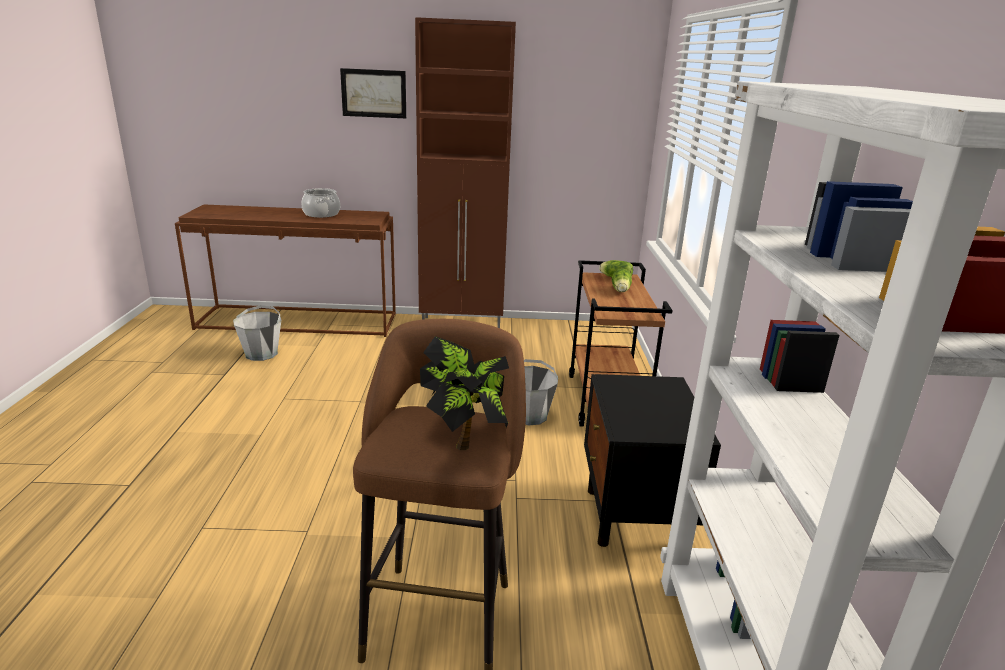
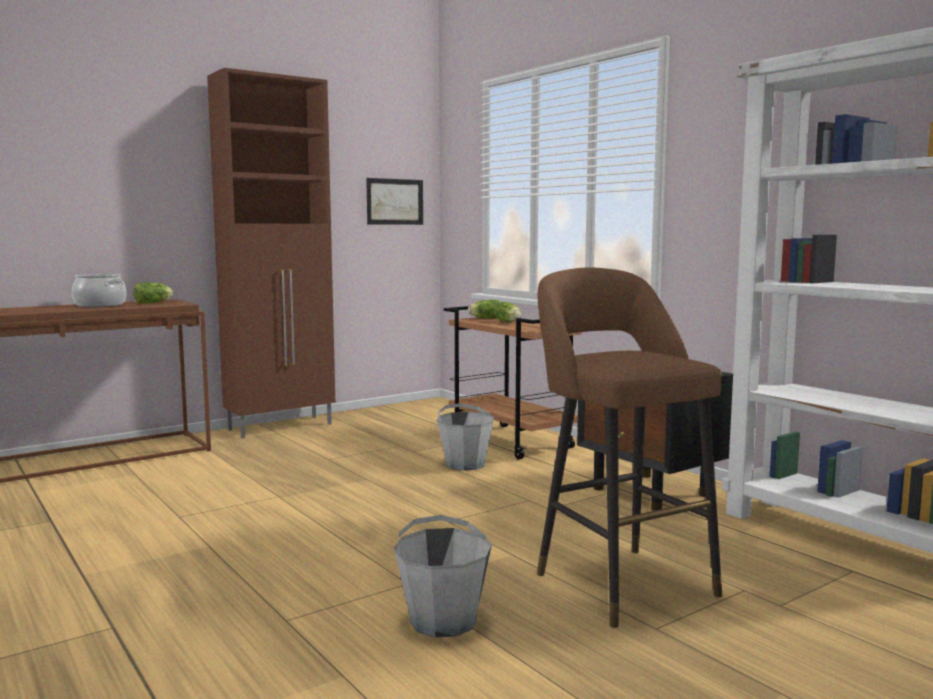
camera: 35 degrees left, 15 degrees down
(261, 354) = (69, 495): grey bucket -> grey bucket (443, 620)
(360, 216) = (154, 302): none -> lettuce
(374, 93) = (151, 156): picture -> picture (395, 201)
(466, 438) = (657, 354): potted plant -> none

